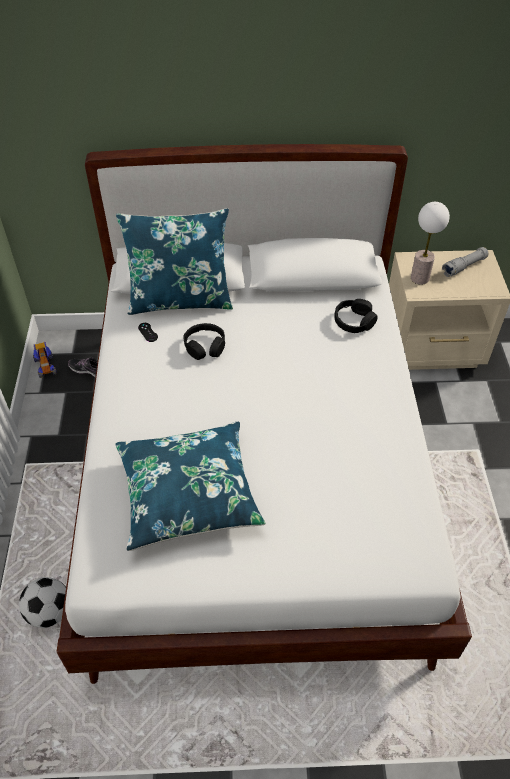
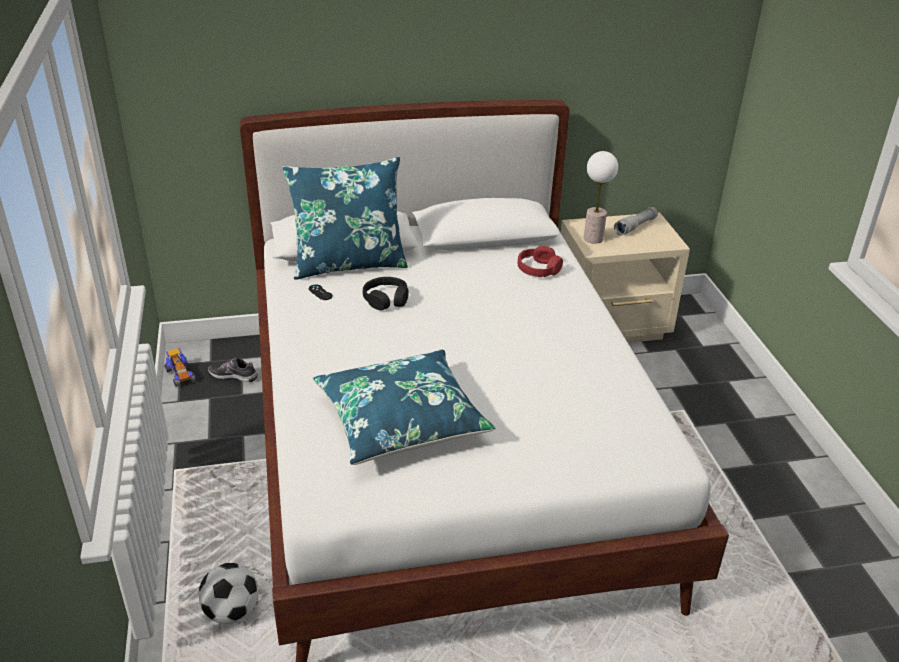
camera: 10 degrees left, 15 degrees down
(354, 321) = (538, 269): black headphones -> red headphones

